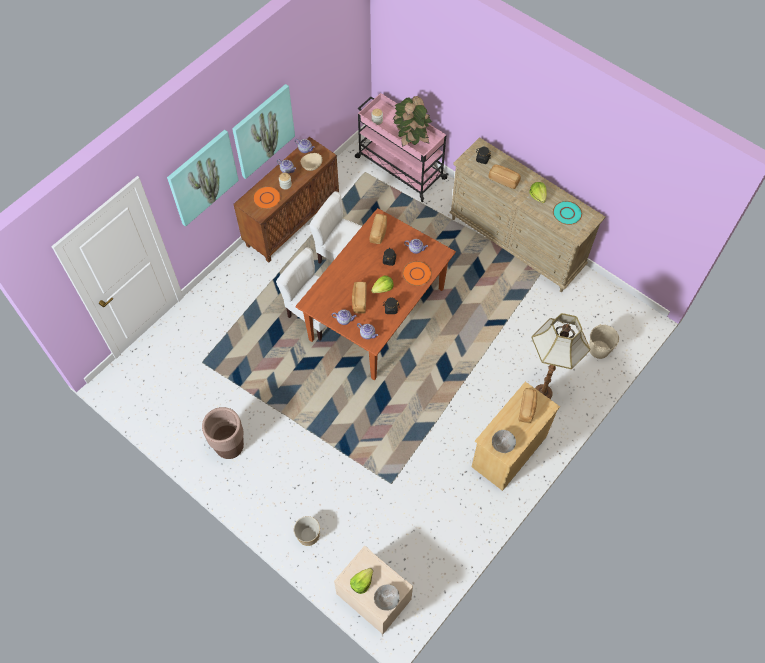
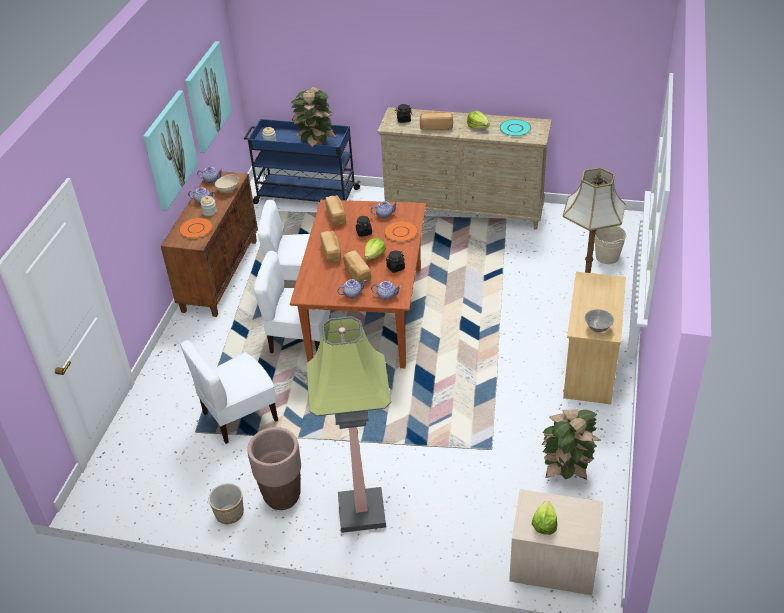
camera: 25 degrees left, 20 degrees down
(202, 177) = (127, 199): picture -> picture (206, 96)
(237, 363) = (239, 416): none -> white chair
(273, 487) = (361, 512): none -> floor lamp
(308, 535) = (434, 539): planter -> planter (229, 513)
(386, 599) = (584, 527): grey bowl -> none
(399, 167) = (305, 196): pink cart -> blue cart
(431, 530) = (567, 471): none -> potted plant
(527, 408) = (596, 290): bread -> bread (332, 252)

